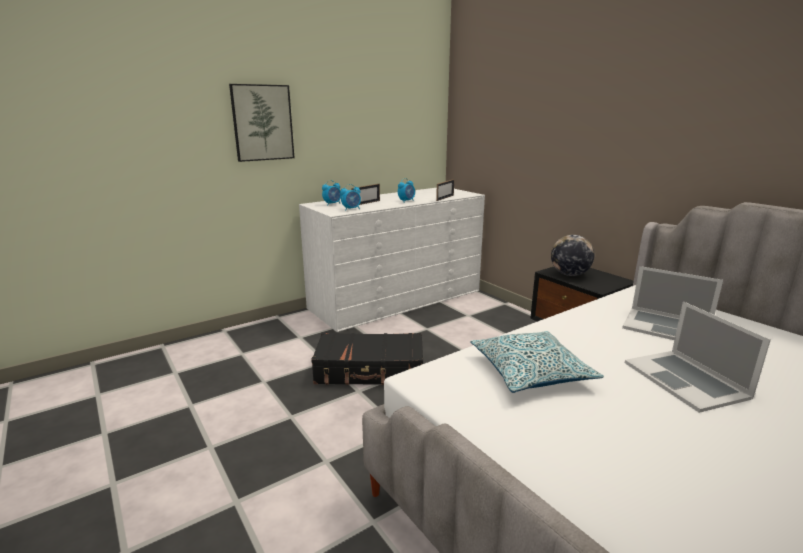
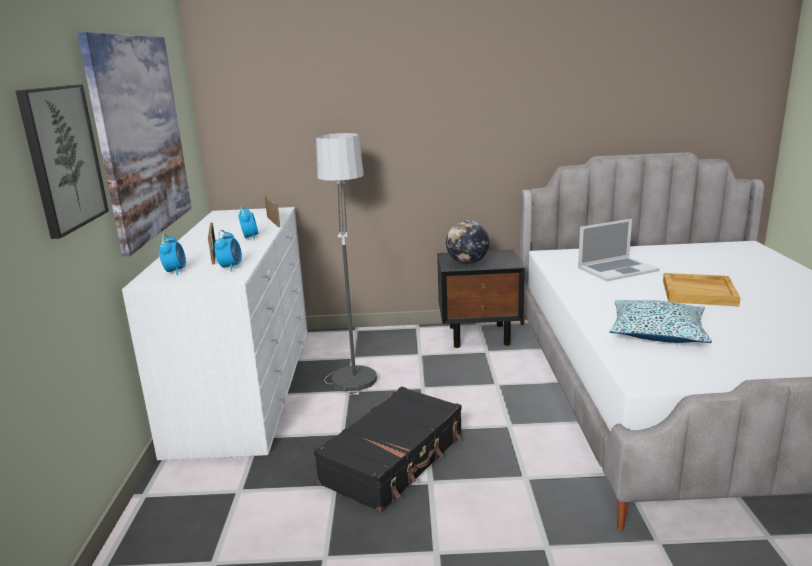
camera: 55 degrees left, 0 degrees up
(357, 123) = (141, 137): none -> picture
(459, 318) = (352, 365): none -> floor lamp
(685, 380) = (699, 292): laptop -> beige tray

